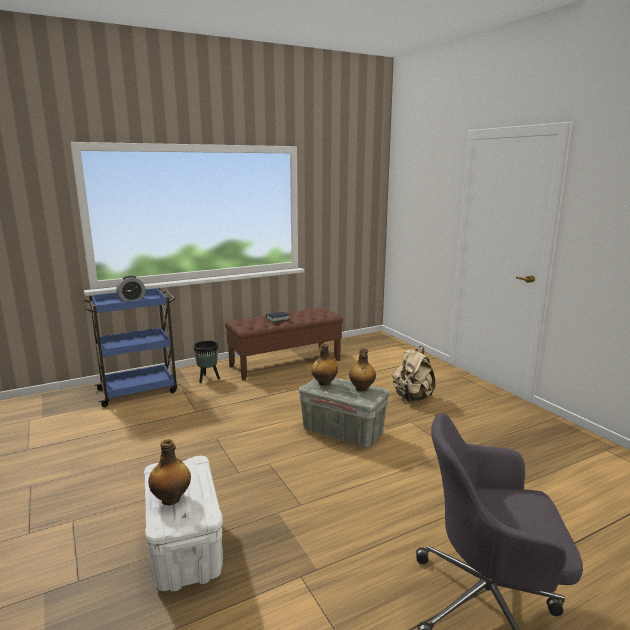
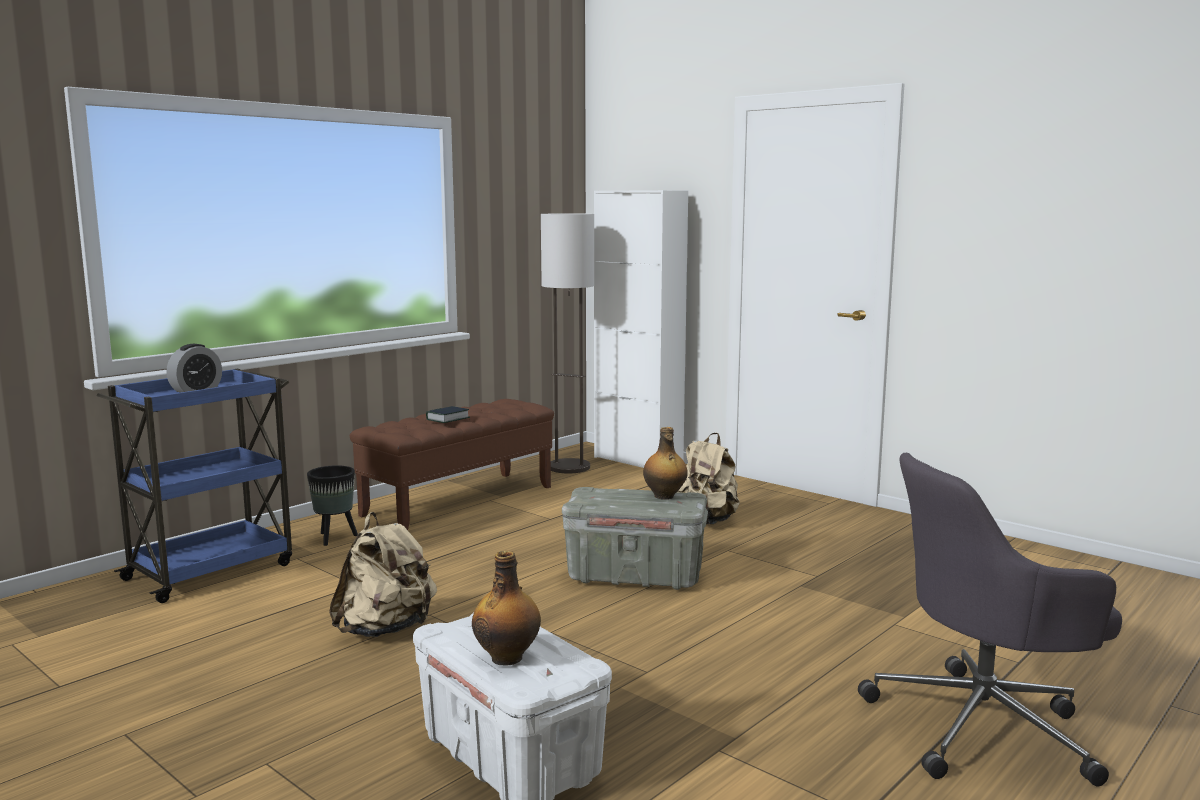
camera: 20 degrees left, 5 degrees down
(188, 444) = (386, 629): none -> beige backpack
(324, 383) = (599, 497): bottle -> none
(359, 348) = (568, 467): none -> floor lamp
(402, 348) = (638, 461): none -> white cabinet

